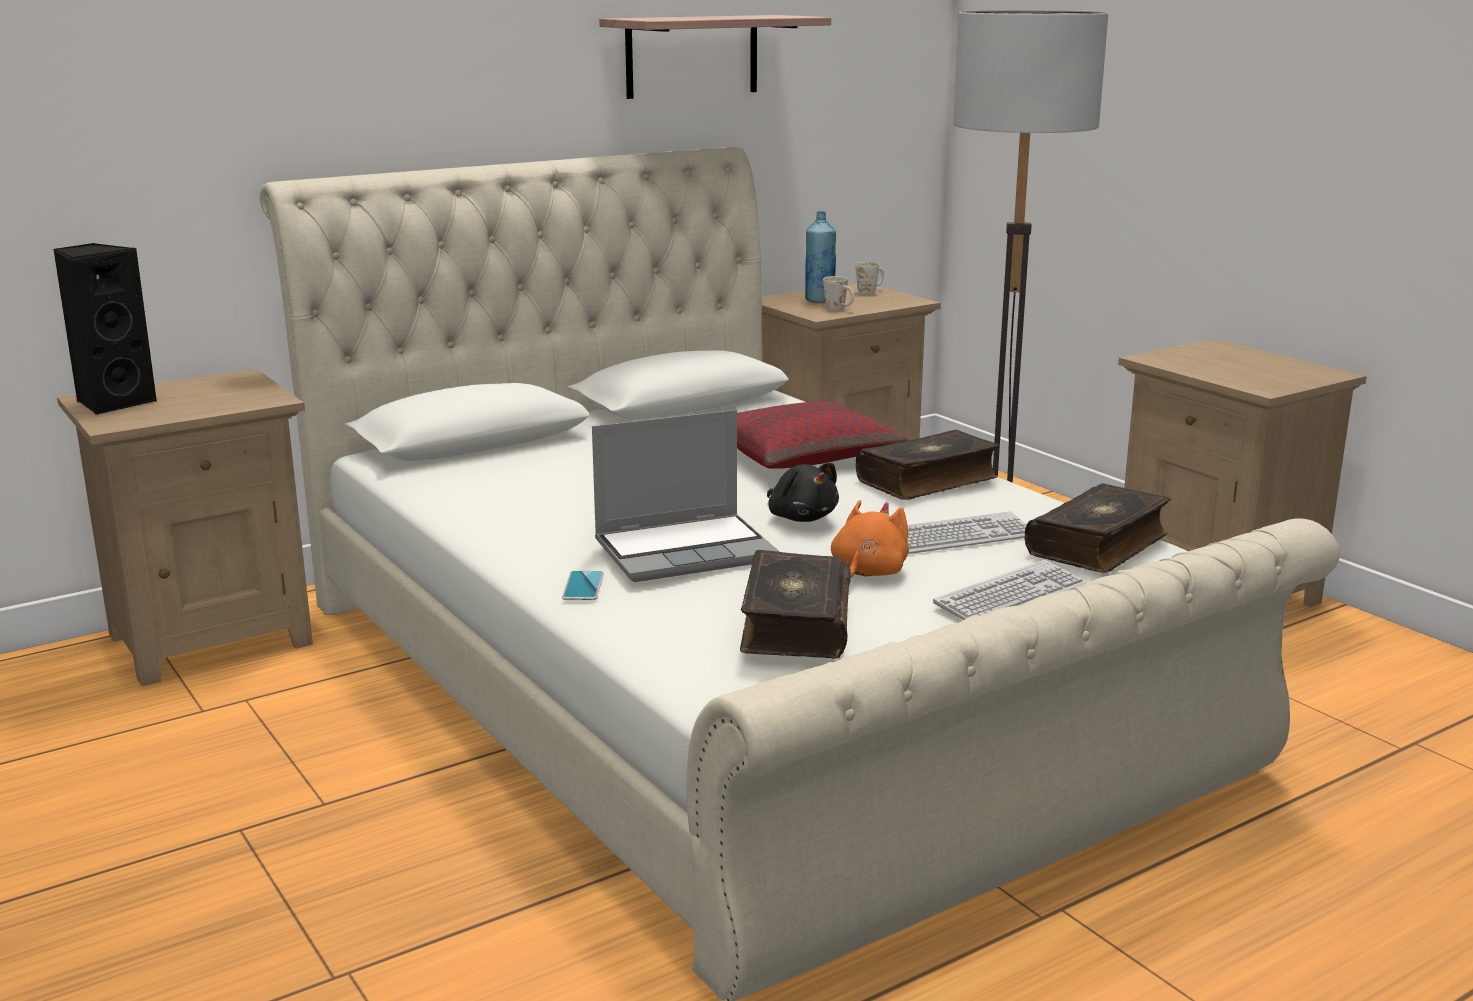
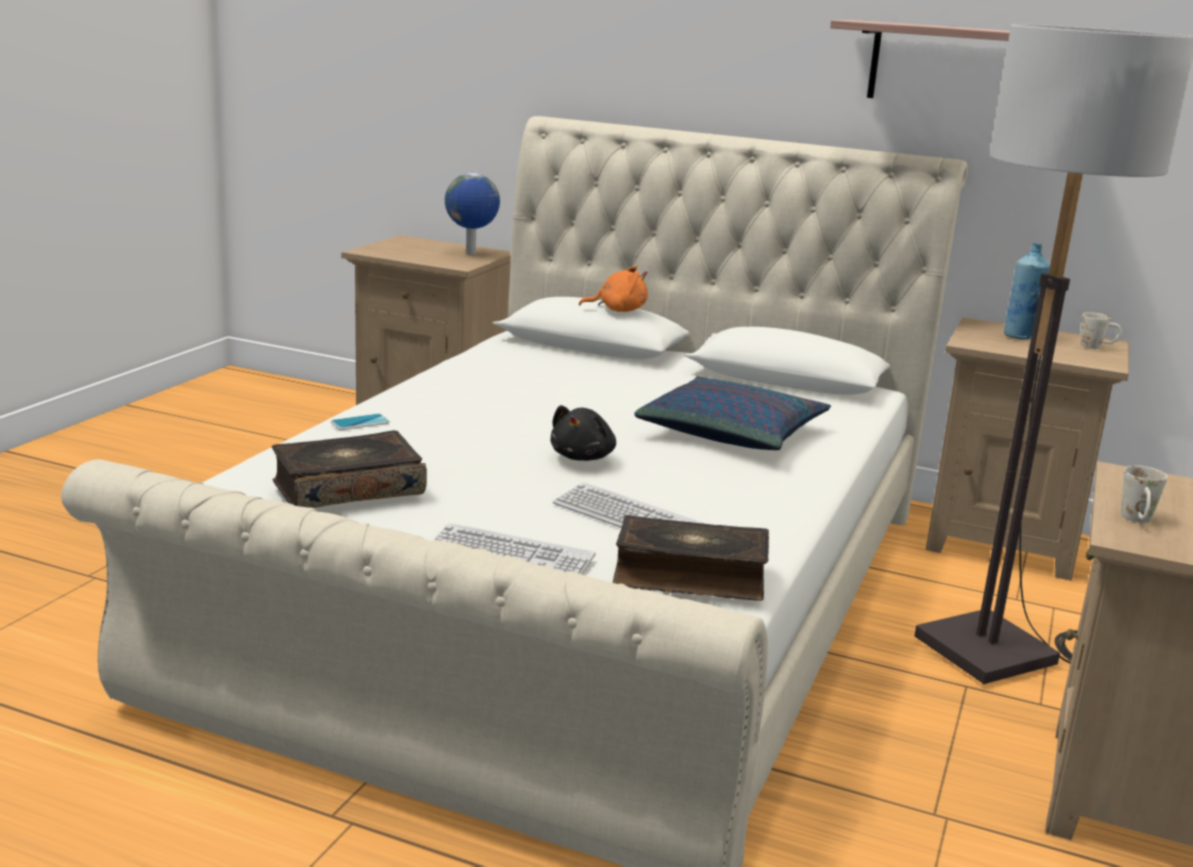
camera: 55 degrees right, 0 degrees up
(113, 403) = (404, 244): black speaker -> none
(225, 386) = (471, 253): none -> globe
(686, 550) = (455, 434): laptop -> none
(798, 455) = (732, 433): red pillow -> blue pillow
(839, 309) = (1006, 346): white mug -> white mug (1138, 521)
(867, 573) = (496, 498): orange plush toy -> orange plush toy (618, 310)
(928, 480) = (748, 485): book -> none

